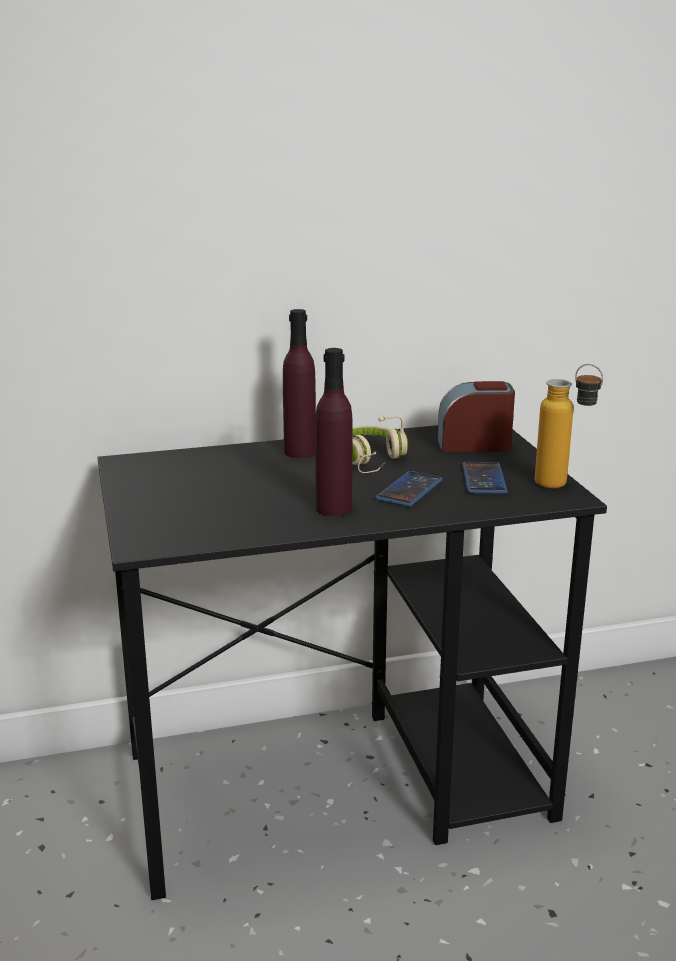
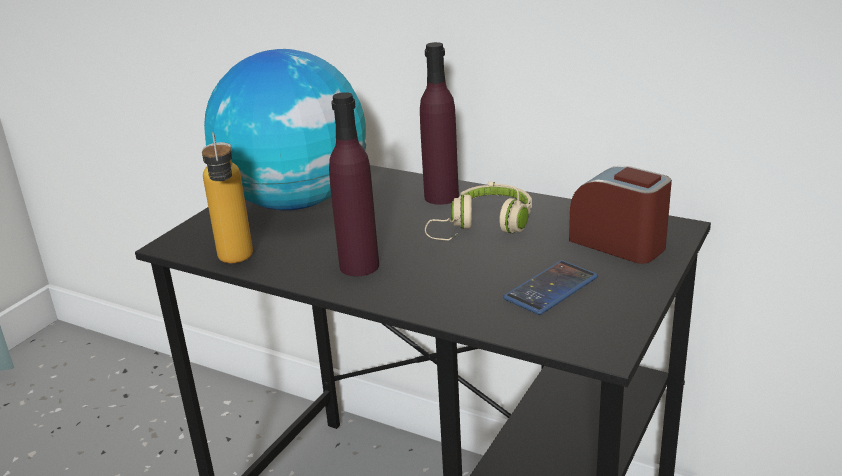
camera: 45 degrees right, 5 degrees up
(185, 488) = (295, 202): none -> globe
(409, 490) = (457, 273): phone -> none
(563, 486) = (620, 331): bottle -> bottle (236, 263)

